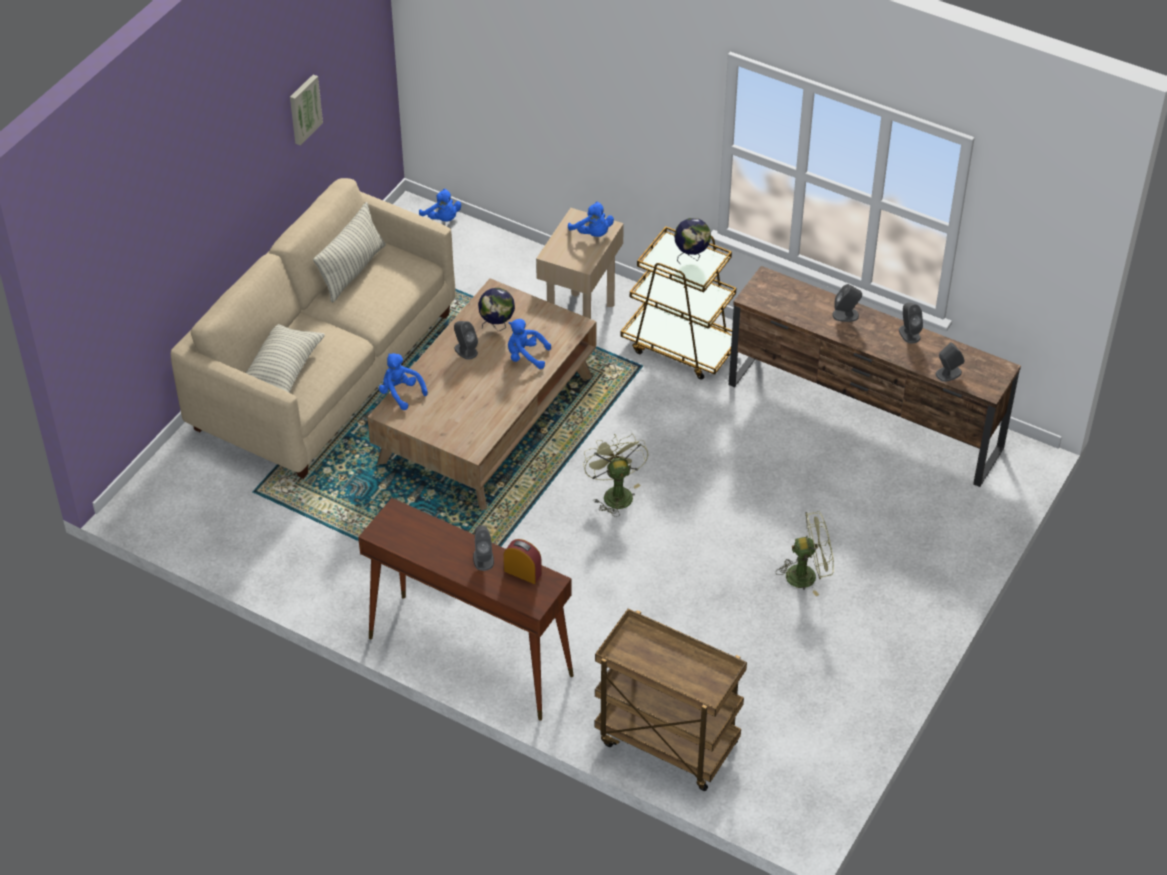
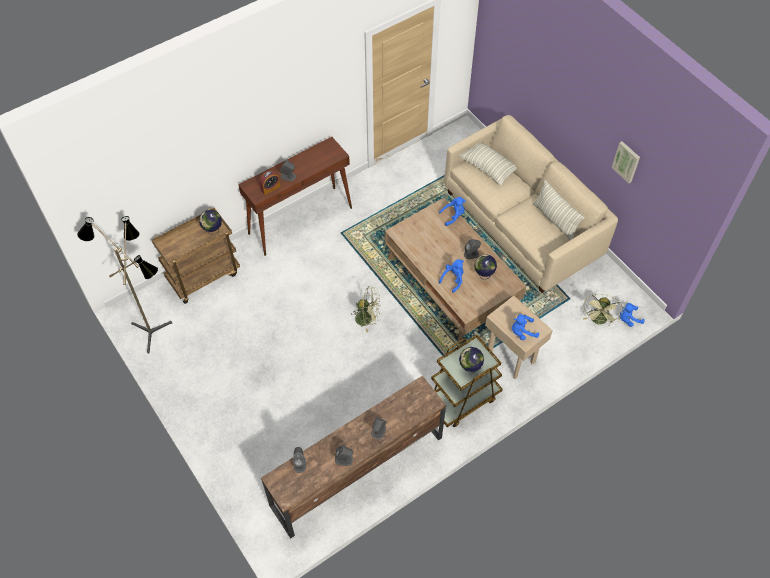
camera: 115 degrees right, 10 degrees up
(639, 642) = (213, 231): none -> globe
(807, 575) = (262, 383): green fan -> green fan (598, 321)
(811, 763) = (153, 329): none -> floor lamp

